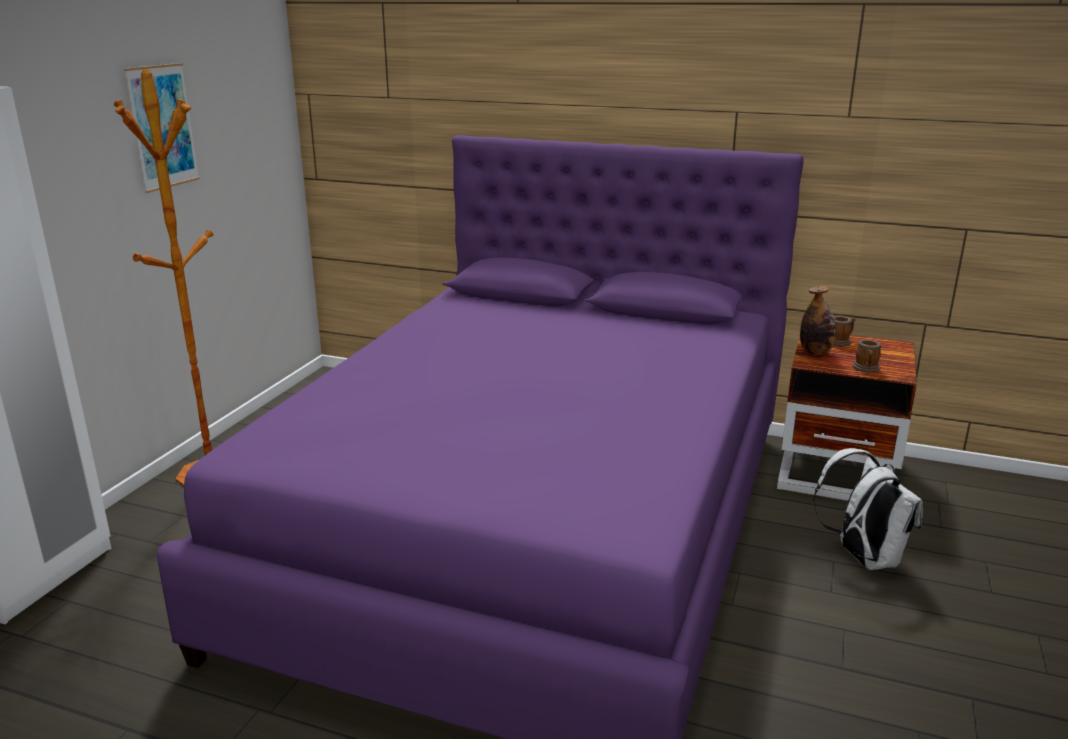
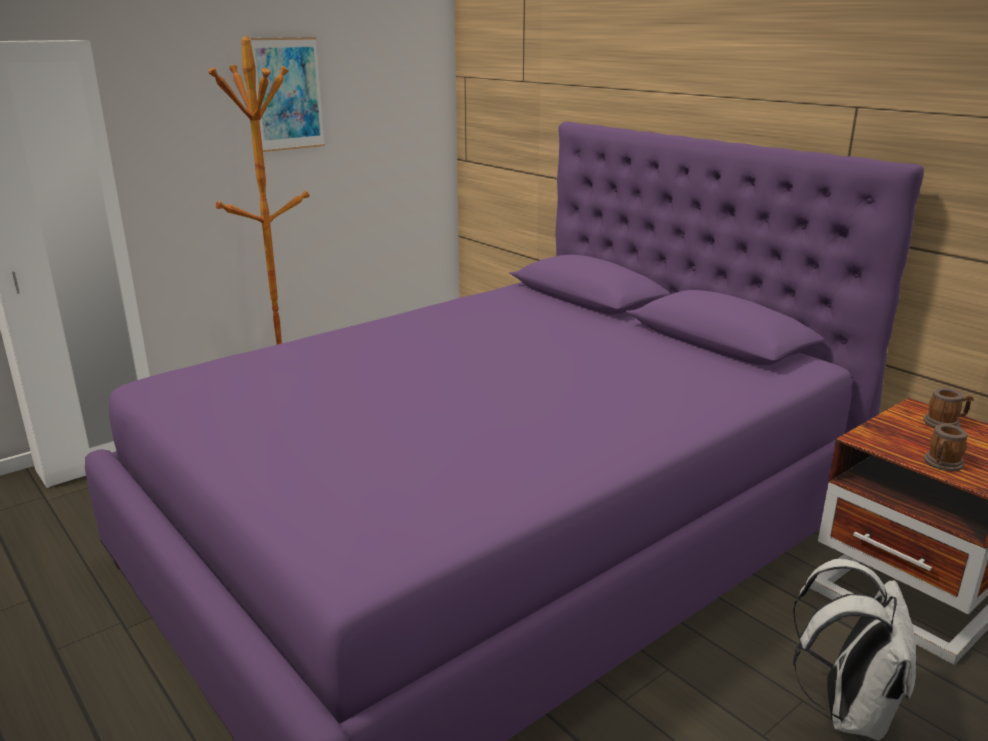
camera: 30 degrees right, 0 degrees up
(815, 352) = (892, 428): bottle -> none

